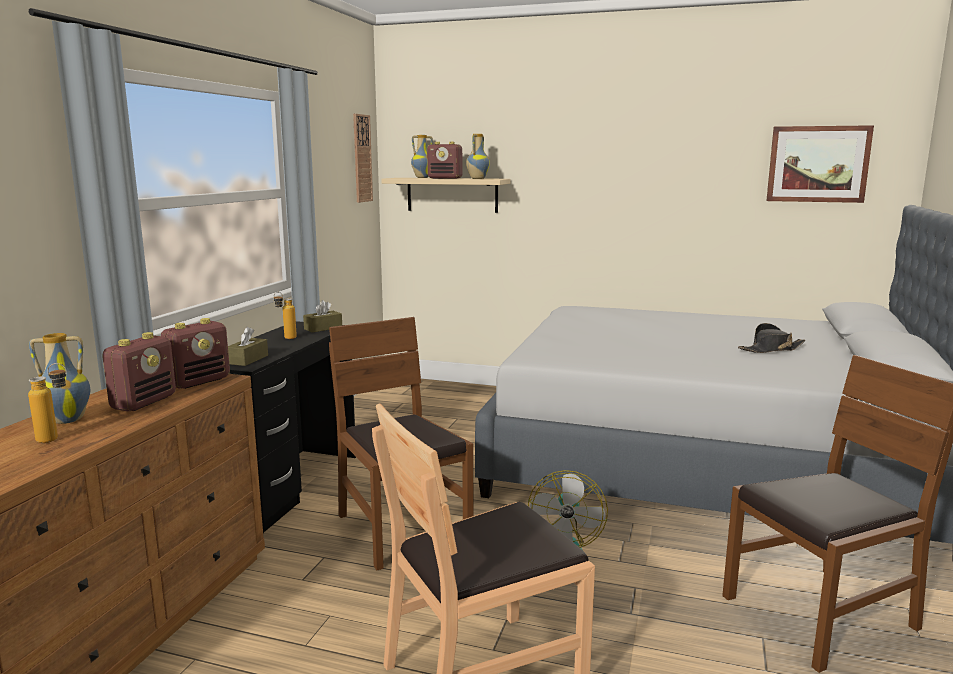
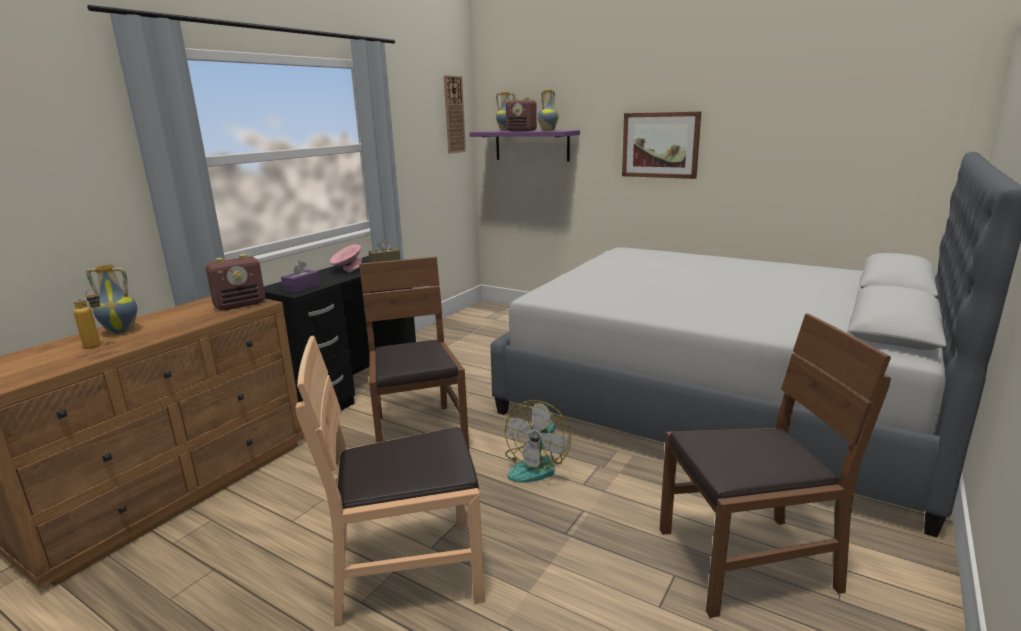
camera: 15 degrees right, 5 degrees up
(144, 402) = (185, 320): radio -> none
(248, 359) = (301, 287): brown tissue box -> purple tissue box
(286, 338) = (348, 270): bottle -> pink bowl
(452, 195) = (532, 145): beige shelf -> purple shelf
(771, 349) = (779, 299): black hat -> none
(818, 164) = (875, 109): picture -> picture (660, 145)

